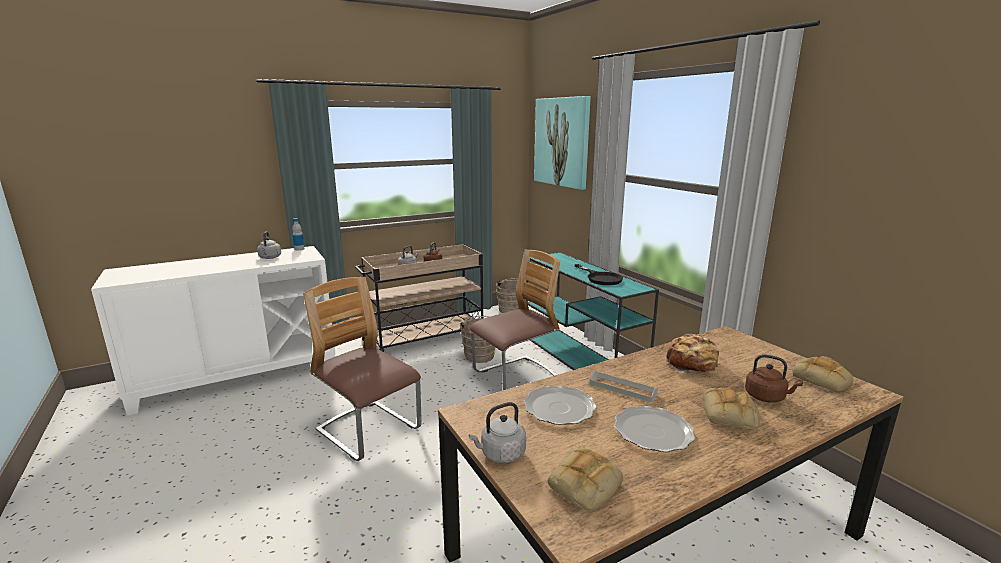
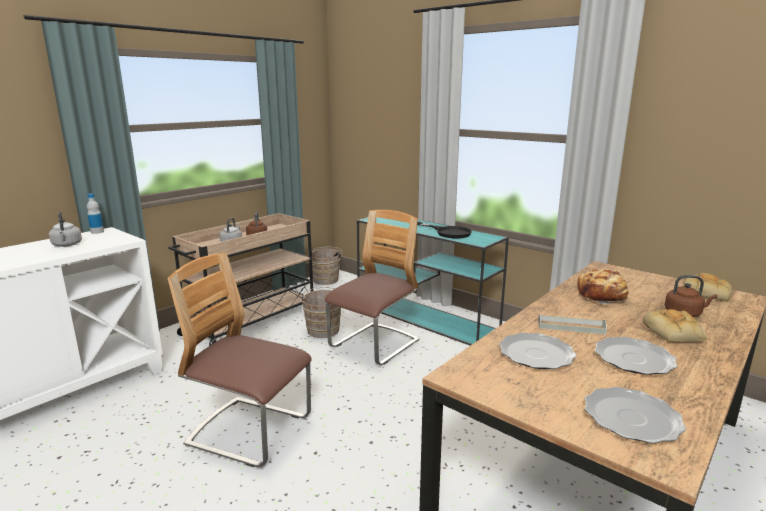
camera: 20 degrees left, 0 degrees up
(500, 454) = (530, 408): grey kettle -> none
(562, 142) = (374, 99): picture -> none
(585, 486) = (632, 418): bread -> plate

